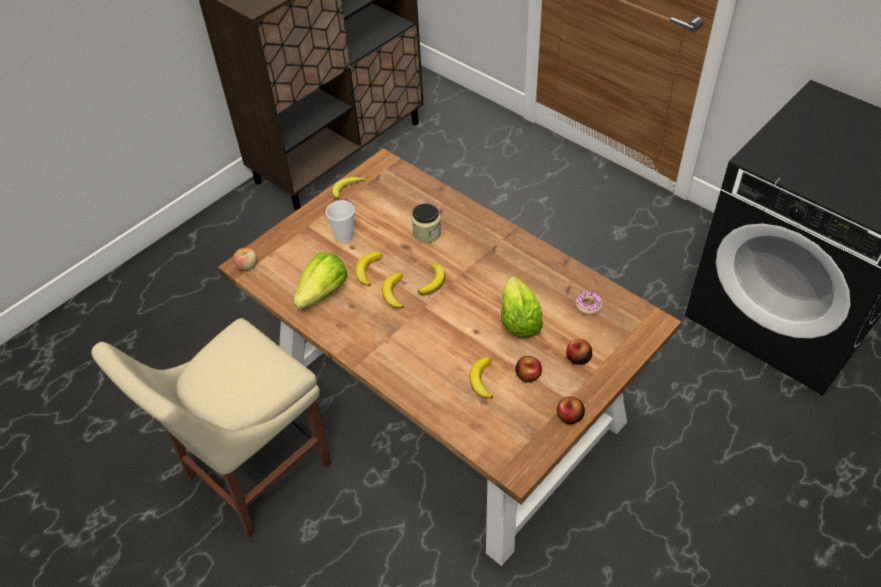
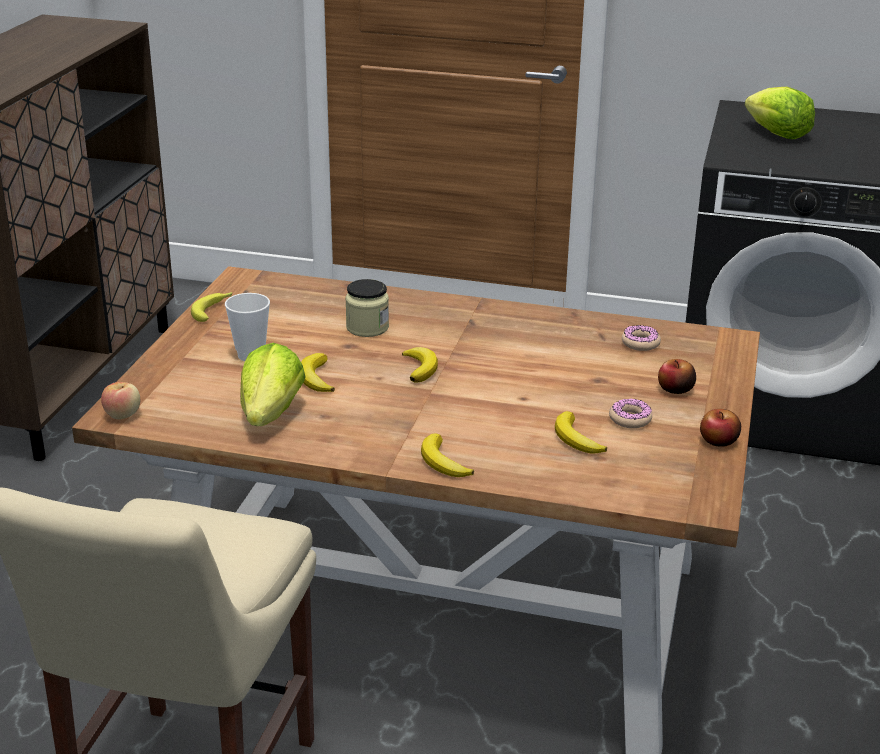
camera: 30 degrees left, 20 degrees down
(393, 293) = (375, 390): banana -> banana (443, 462)
(518, 320) = (568, 375): lettuce -> lettuce (777, 134)
(528, 375) = (630, 419): apple -> donut

